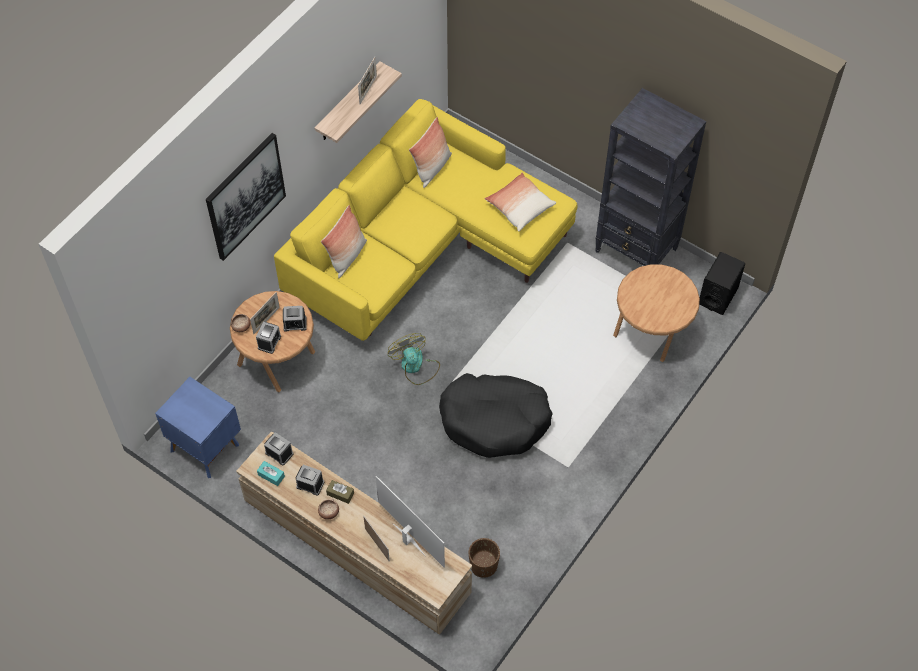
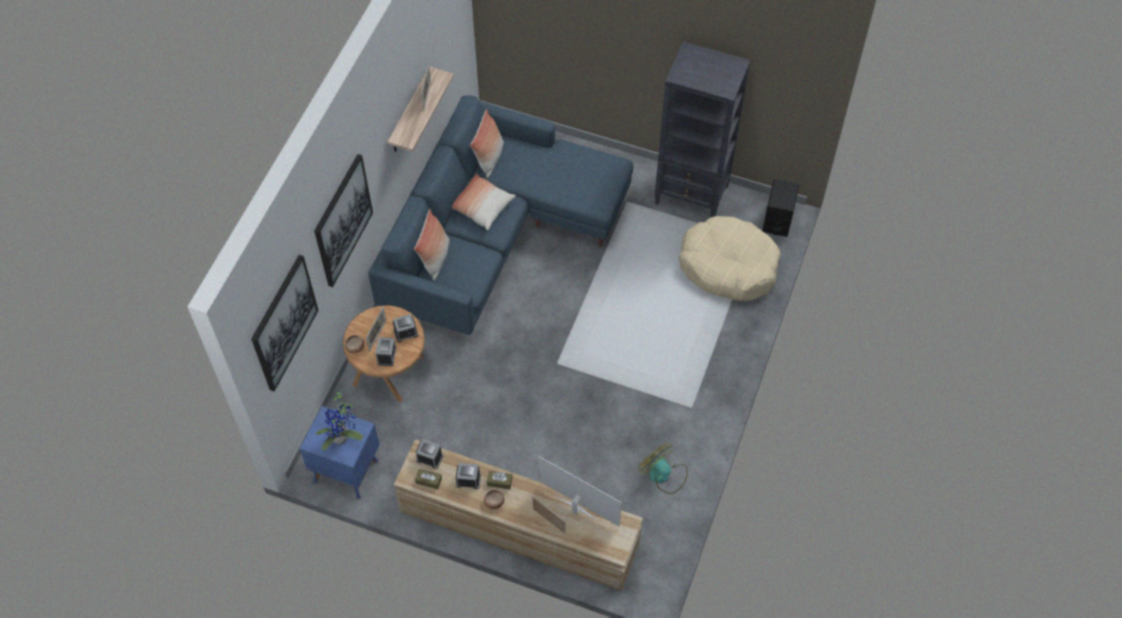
camera: 15 degrees left, 0 degrees up
(156, 284) = (284, 323): none -> picture
(199, 412) = (342, 437): none -> potted plant
(271, 475) = (428, 481): turquoise tissue box -> brown tissue box
(415, 366) = (522, 348): fan -> fan (663, 475)
(423, 246) = (494, 234): yellow sofa -> blue sofa
(483, 565) = (642, 516): brown planter -> none
(494, 420) = (611, 380): black dog bed -> none
(519, 207) = (582, 177): pillow -> pillow (481, 207)
(651, 331) = (728, 266): brown side table -> beige dog bed

